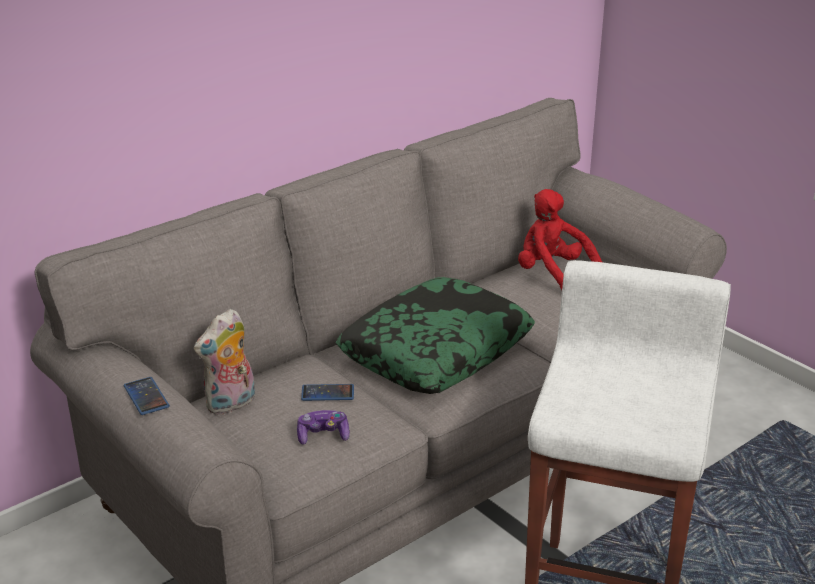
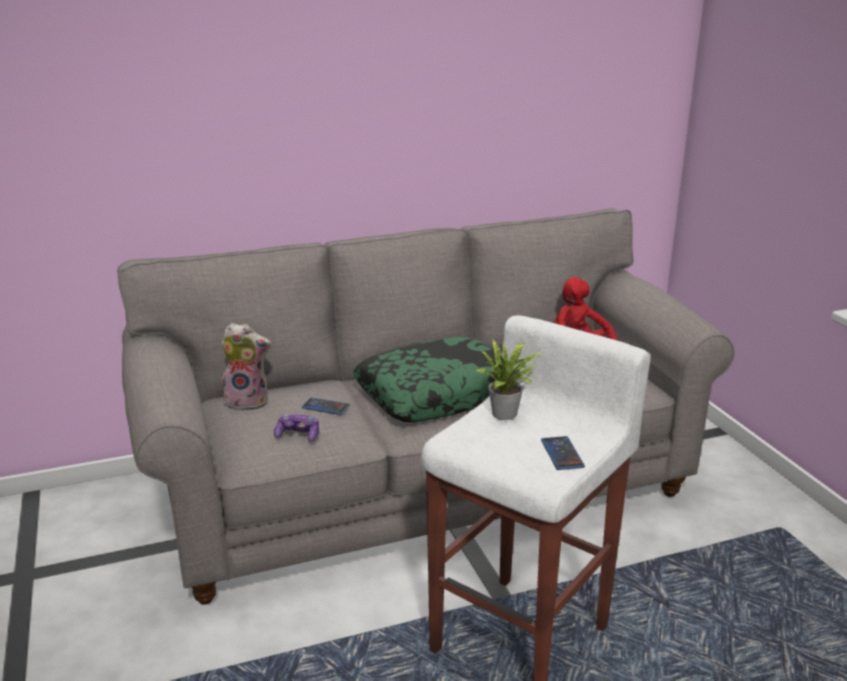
camera: 20 degrees right, 5 degrees down
(146, 396) = (152, 371): phone -> phone (562, 454)
(231, 404) = (248, 401): plush toy -> plush toy turned 150 degrees counterclockwise
(590, 371) = (508, 414): none -> potted plant

